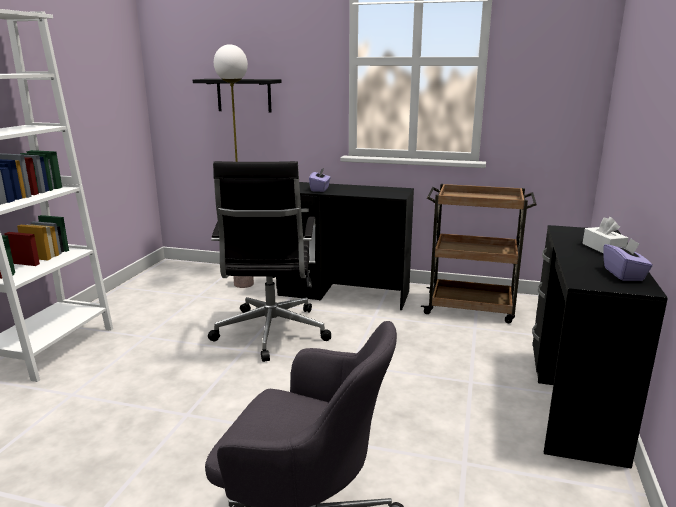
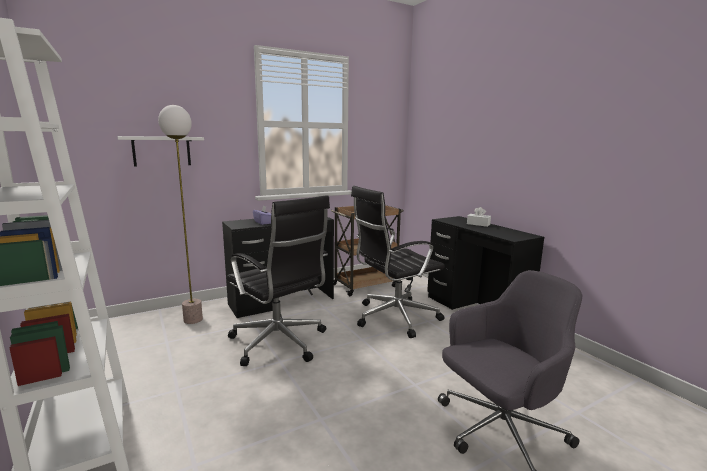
camera: 45 degrees left, 5 degrees down
(244, 95) = (161, 151): black shelf -> white shelf
(432, 359) = (394, 317): none -> black office chair
(624, 274) = (512, 232): purple tissue box -> none

